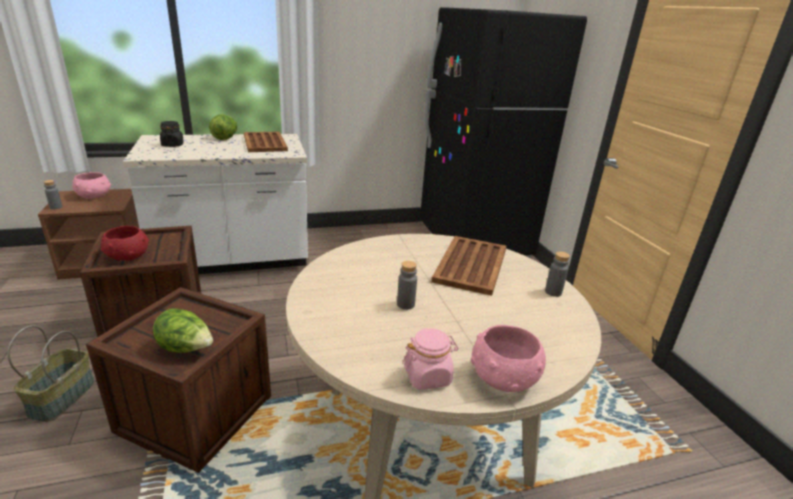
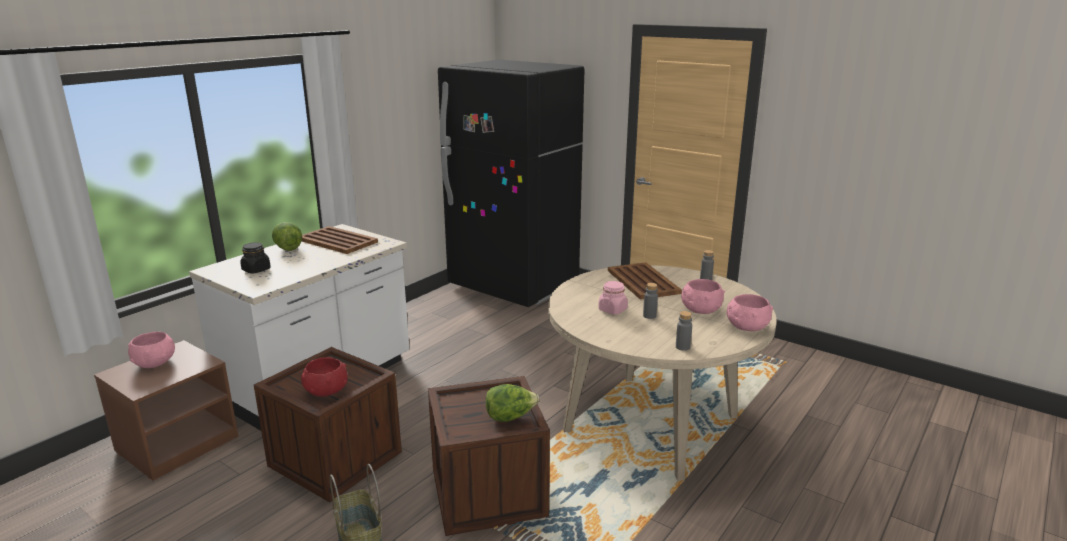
camera: 35 degrees left, 5 degrees down
(56, 207) = (138, 387): grey bottle -> grey bottle (682, 347)
(427, 376) = (717, 341): pink jar -> pink jar (612, 310)
(479, 325) = (700, 310): none -> pink bowl

